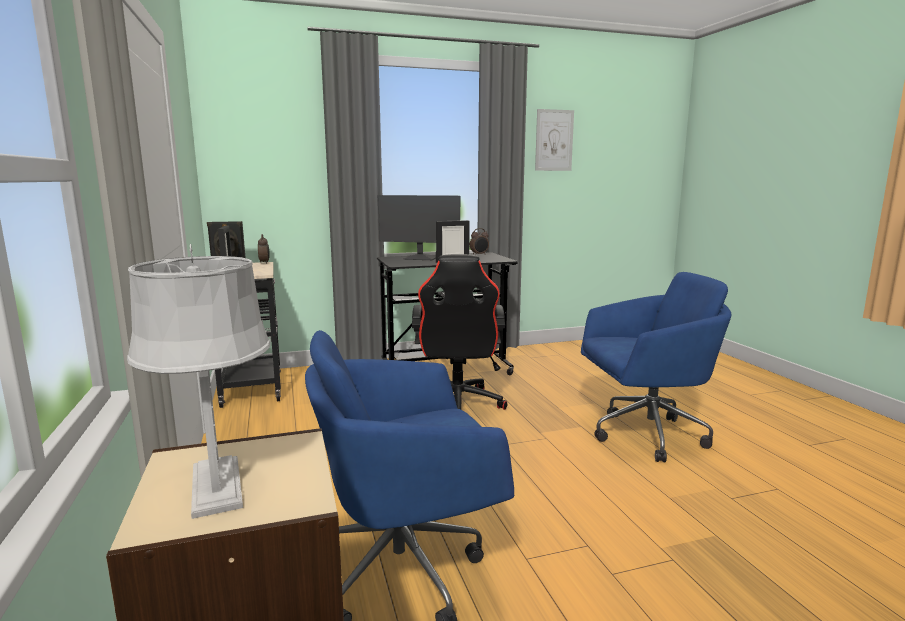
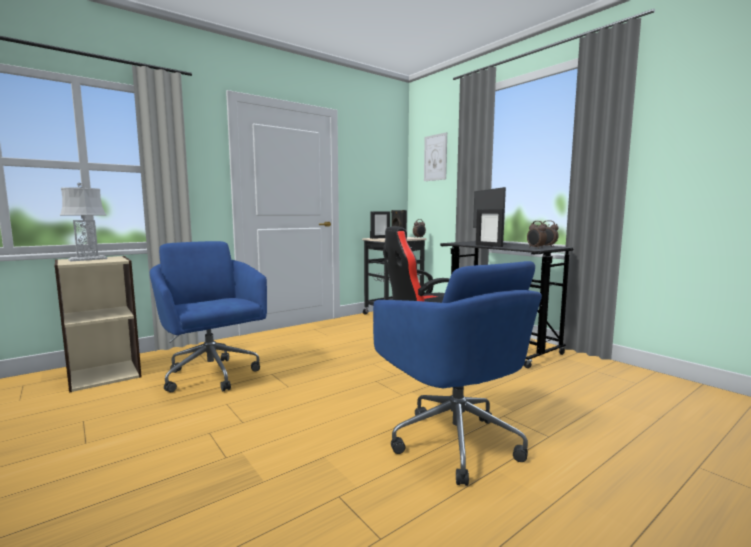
camera: 70 degrees right, 5 degrees down
(490, 258) = (535, 248): none -> alarm clock
(554, 140) = (689, 116): picture -> picture (435, 157)

